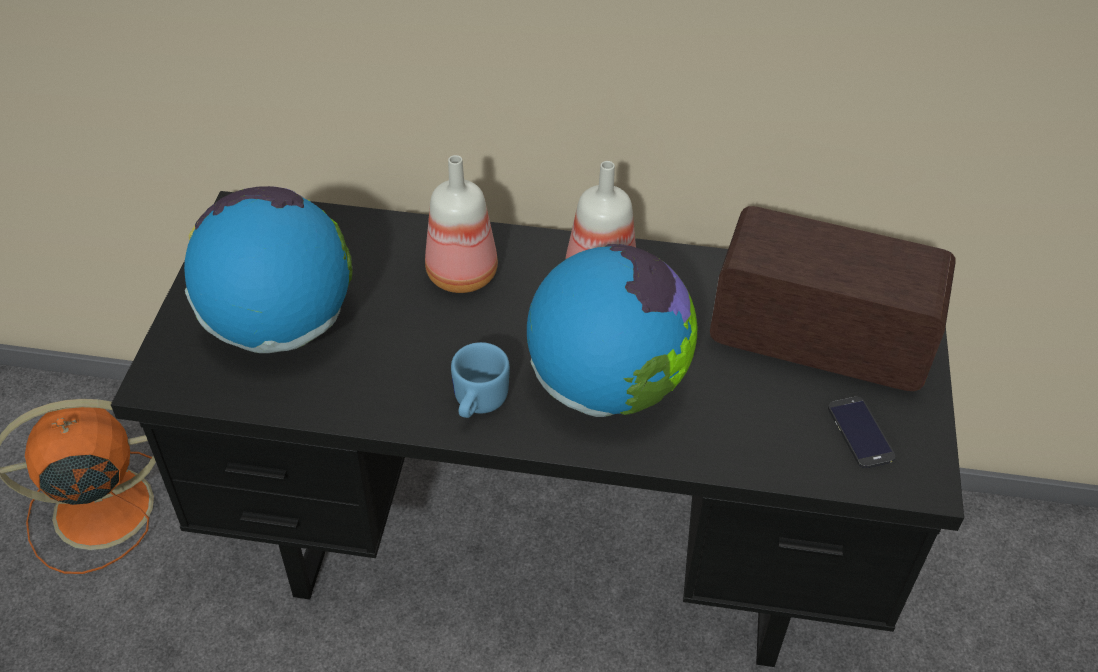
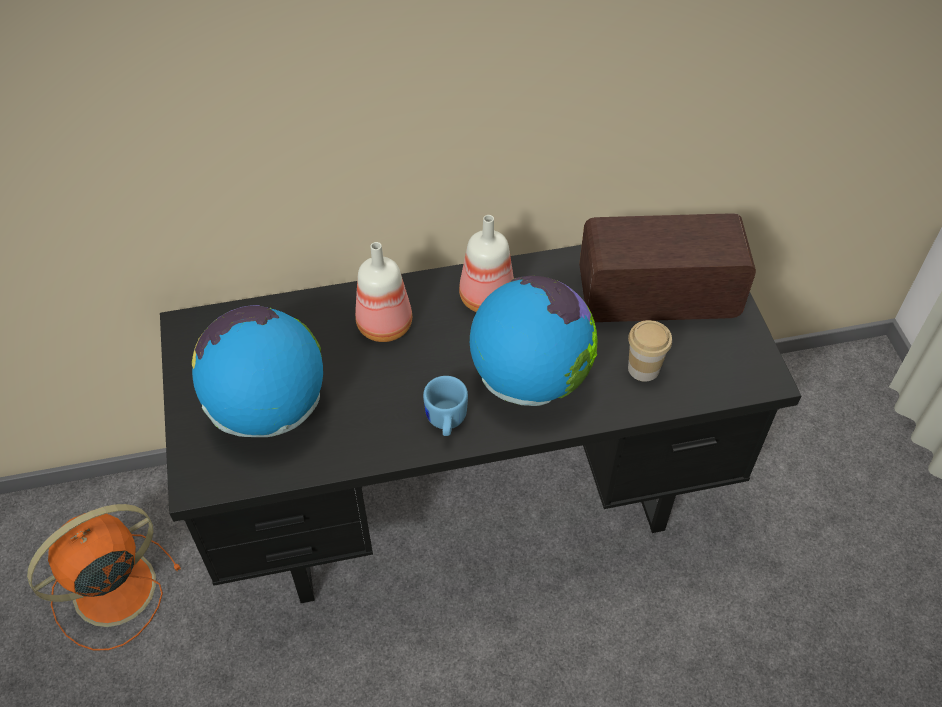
camera: 20 degrees left, 5 degrees up
(759, 418) = (643, 368): none -> cup
(860, 432) = (713, 357): phone -> none

